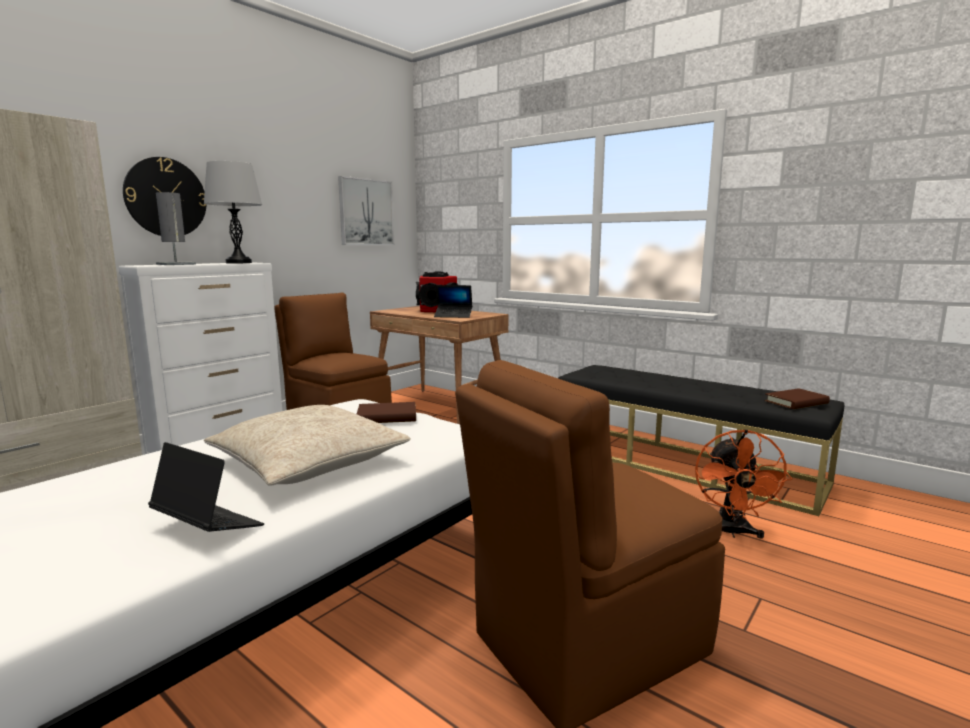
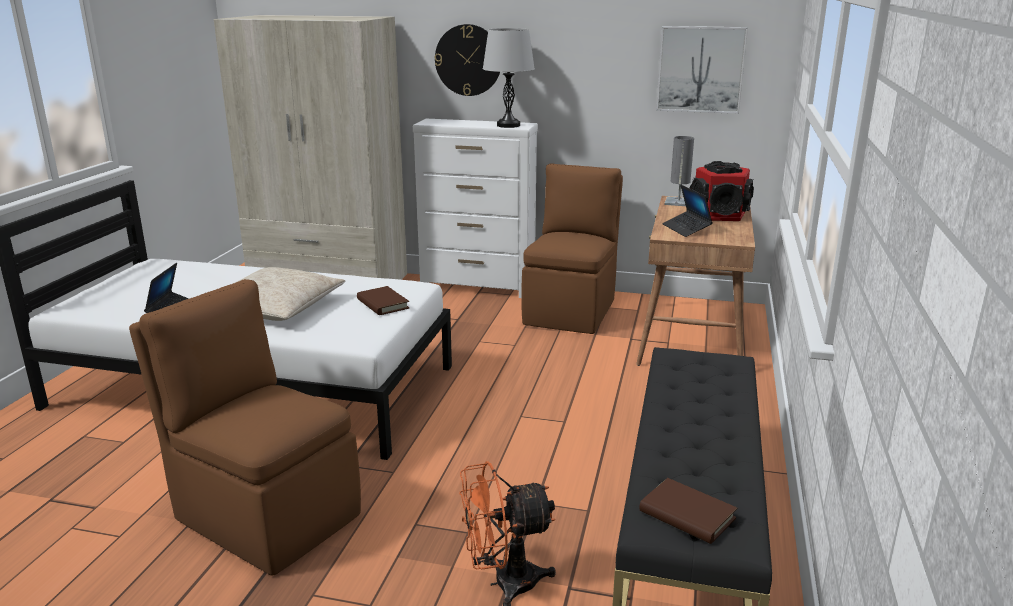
camera: 65 degrees right, 10 degrees up
(176, 264) = (456, 122): grey table lamp -> grey table lamp (678, 202)

